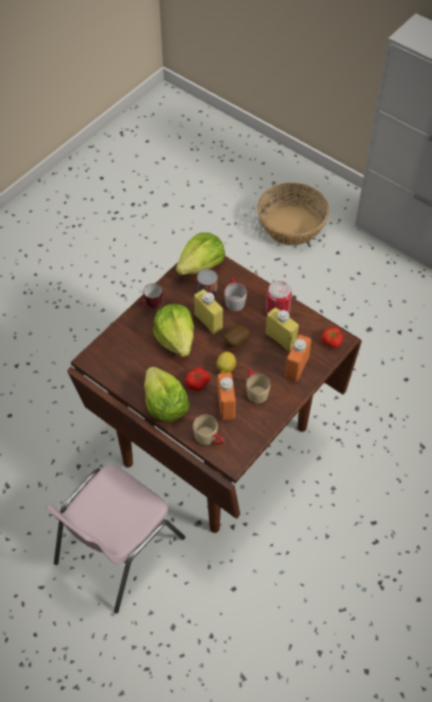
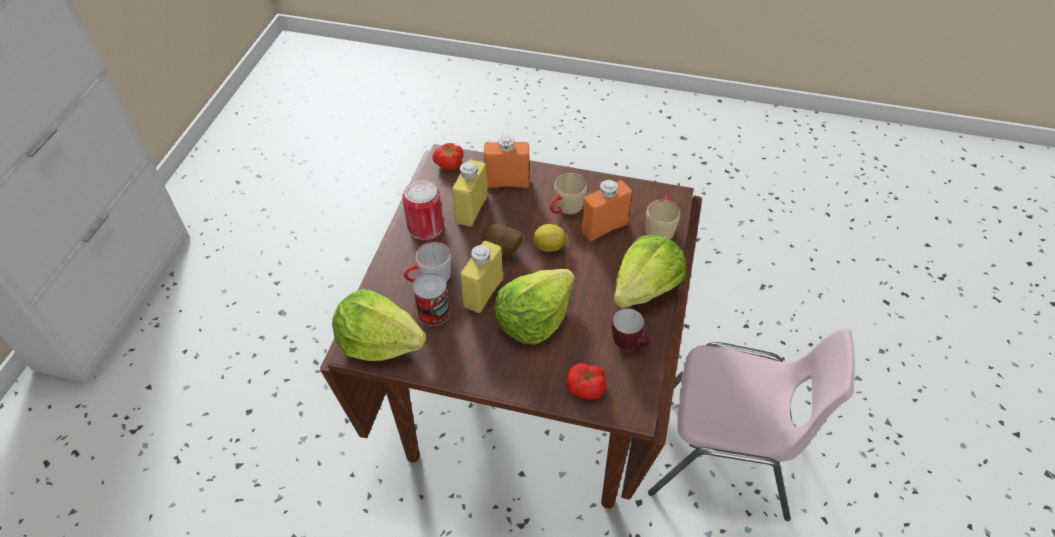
camera: 115 degrees left, 5 degrees down
(151, 306) = (491, 373): mug -> mug (629, 345)
(197, 383) = (590, 267): tomato -> tomato (585, 387)
(292, 225) = (99, 464): basket -> none

